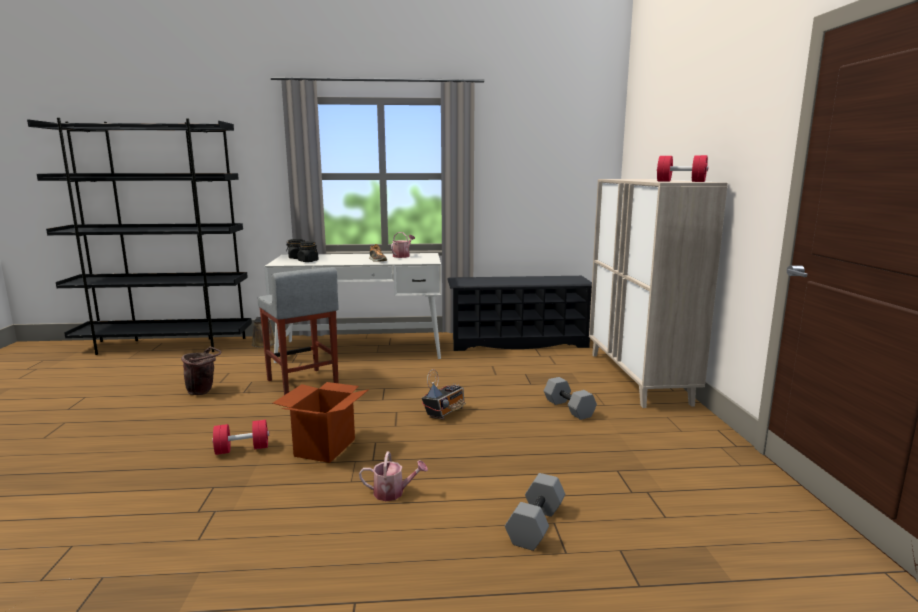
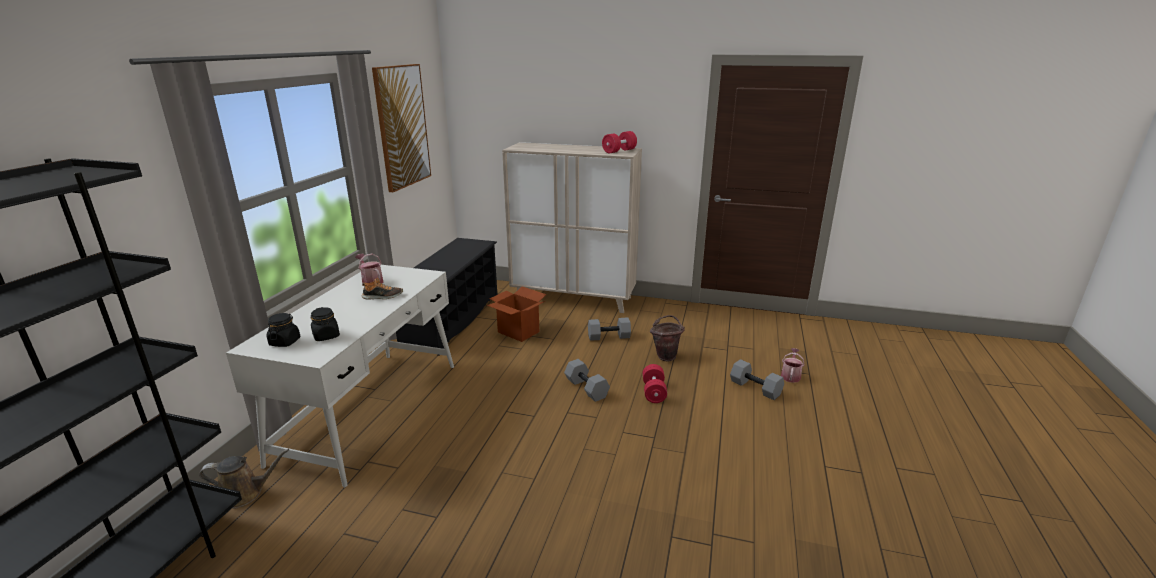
camera: 70 degrees left, 10 degrees up
(204, 391) = (403, 557): brown bucket -> brown bucket (666, 355)
(242, 449) = (600, 516): red dumbbell -> red dumbbell (653, 392)
(302, 383) = (446, 465): grey stool -> none
(325, 447) = (620, 461): cardboard box -> cardboard box (518, 332)
(393, 493) = (707, 434): watering can -> watering can (790, 375)
(445, 413) = (585, 388): radio -> grey dumbbell
(535, 153) = (402, 126): none -> picture

